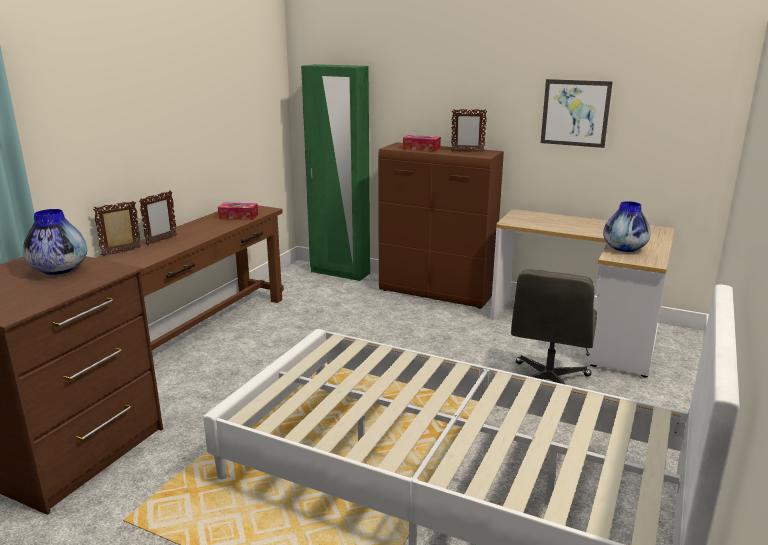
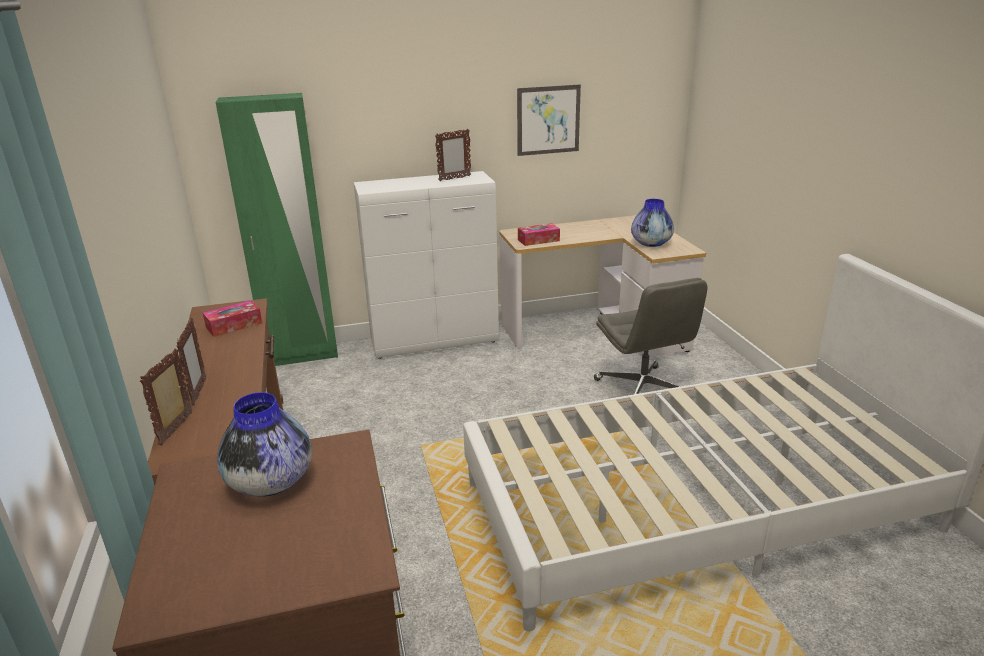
camera: 40 degrees left, 5 degrees up
(421, 148) = (402, 184): tissue box -> tissue box (538, 240)
(437, 293) = (435, 342): brown cabinet -> white cabinet

